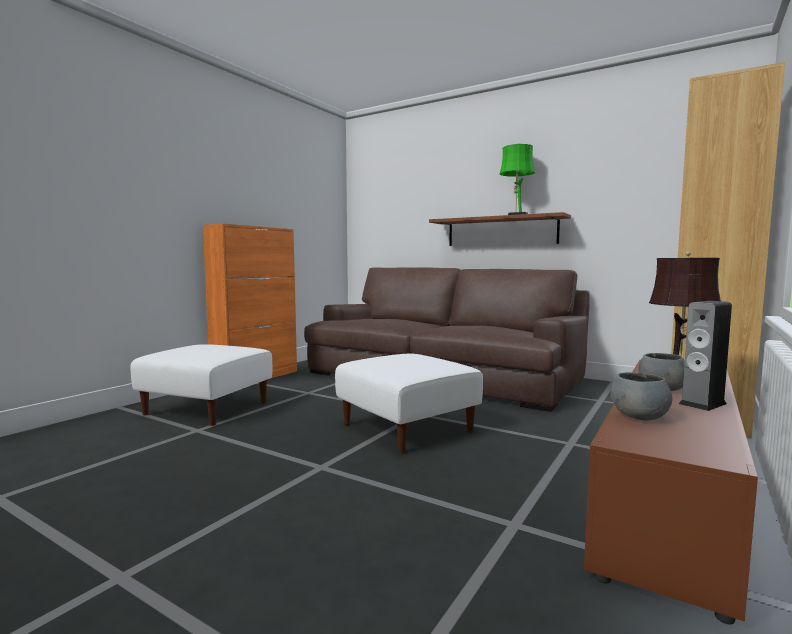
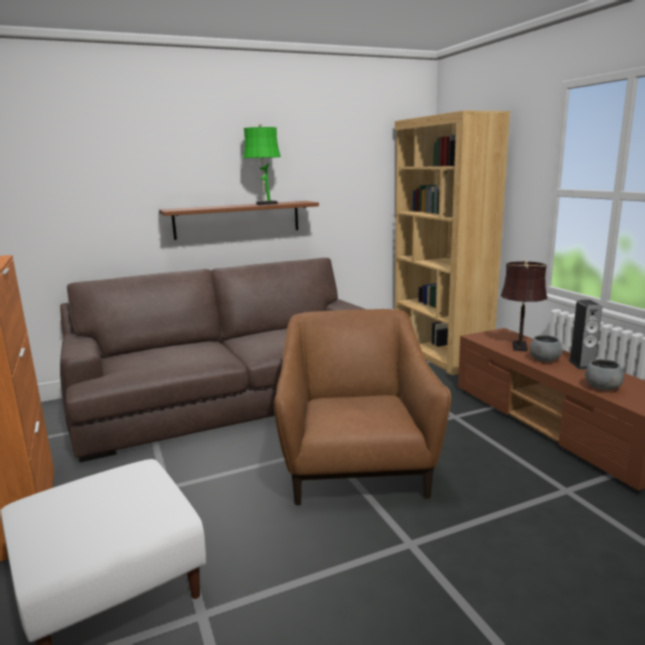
camera: 55 degrees left, 10 degrees up
(408, 427) = (356, 466): white ottoman -> brown armchair

